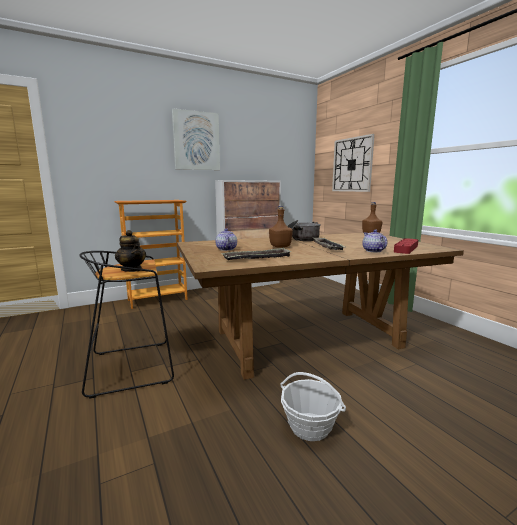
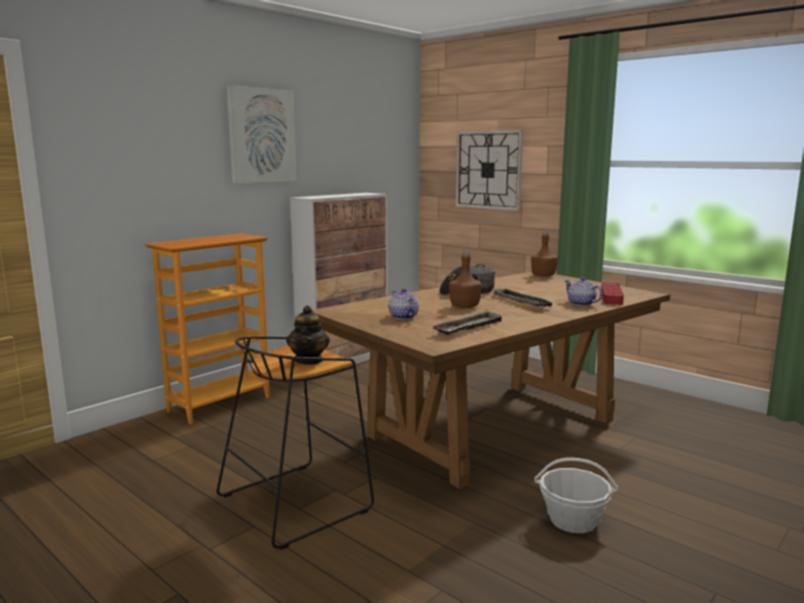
camera: 20 degrees left, 0 degrees up
(132, 270) = (309, 360): teapot -> teapot turned 60 degrees clockwise

